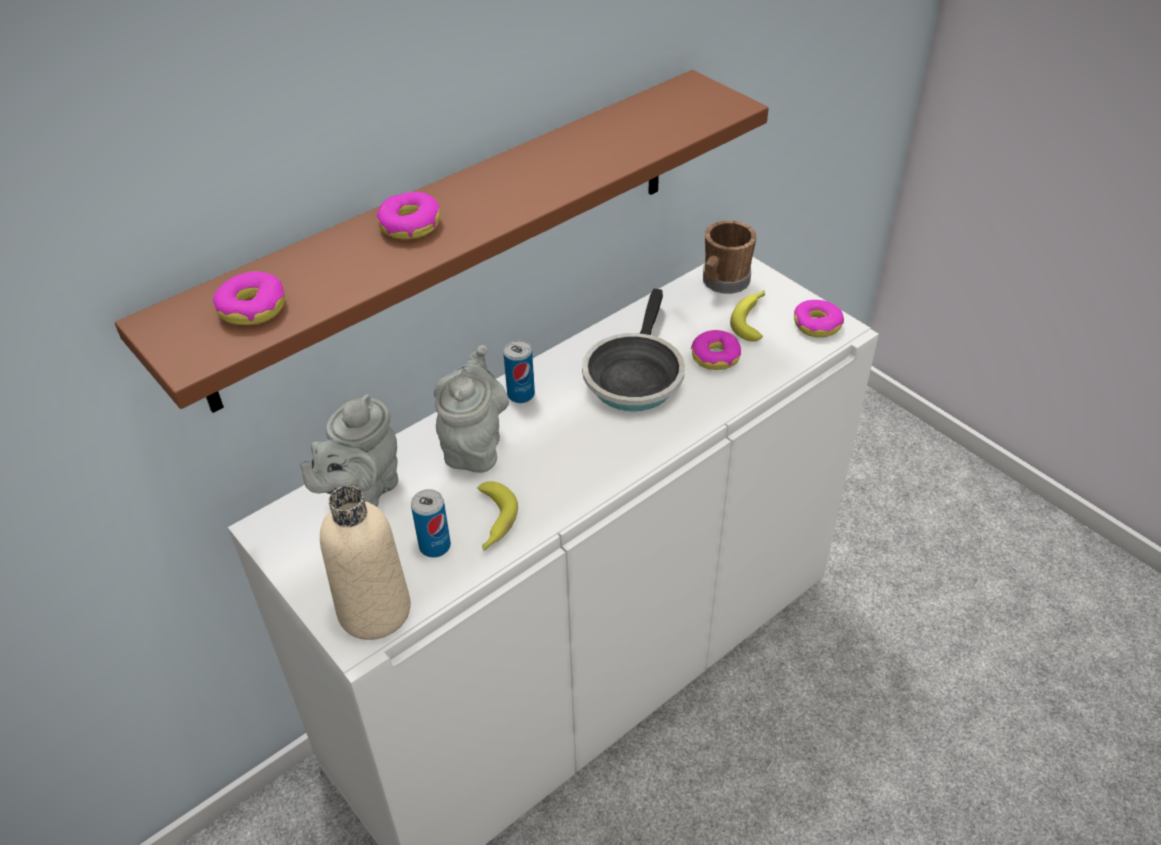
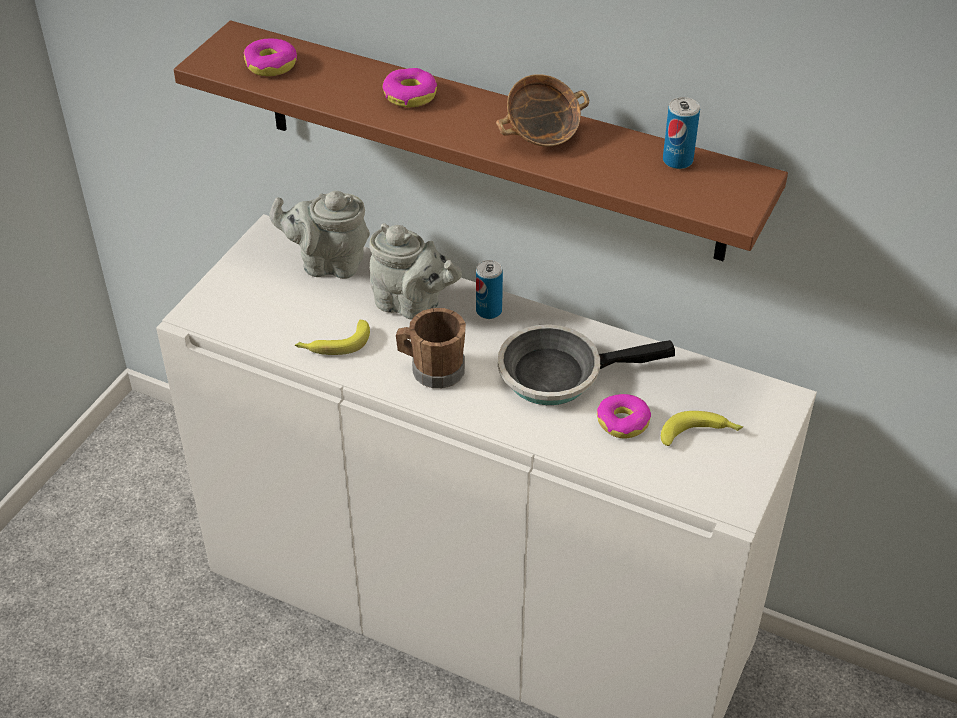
camera: 65 degrees right, 0 degrees up
(374, 610) = (220, 314): beige bottle -> none
(435, 546) = (294, 322): can -> can (677, 161)
(474, 445) = (412, 305): grey teapot -> grey teapot turned 45 degrees clockwise
(550, 166) = (542, 137): none -> bowl
(723, 283) = (743, 398): brown mug -> brown mug (432, 369)
(817, 325) = (727, 487): donut -> none

